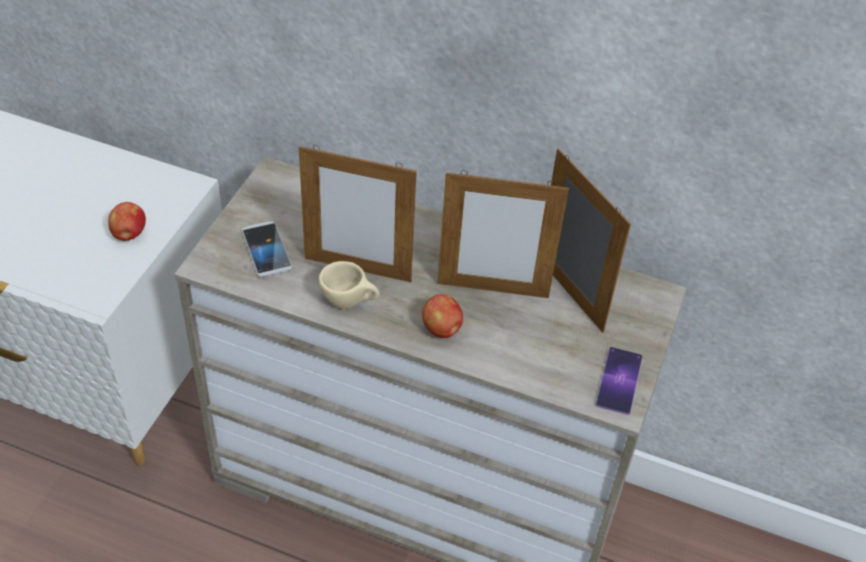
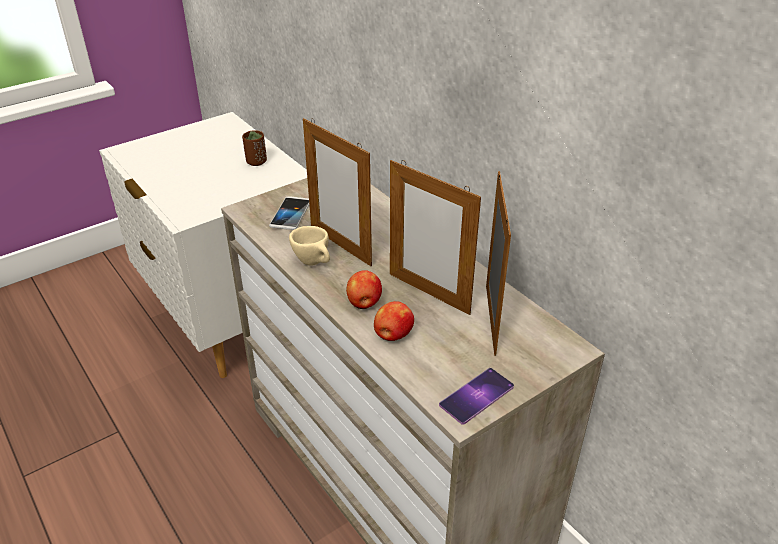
camera: 35 degrees right, 10 degrees down
(110, 180) = (256, 162): none -> brown cup
(129, 234) = (238, 192): apple -> apple (393, 335)

